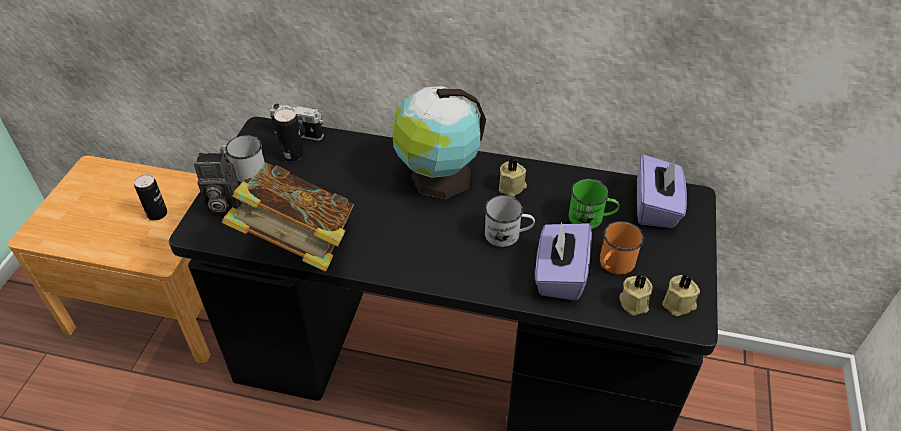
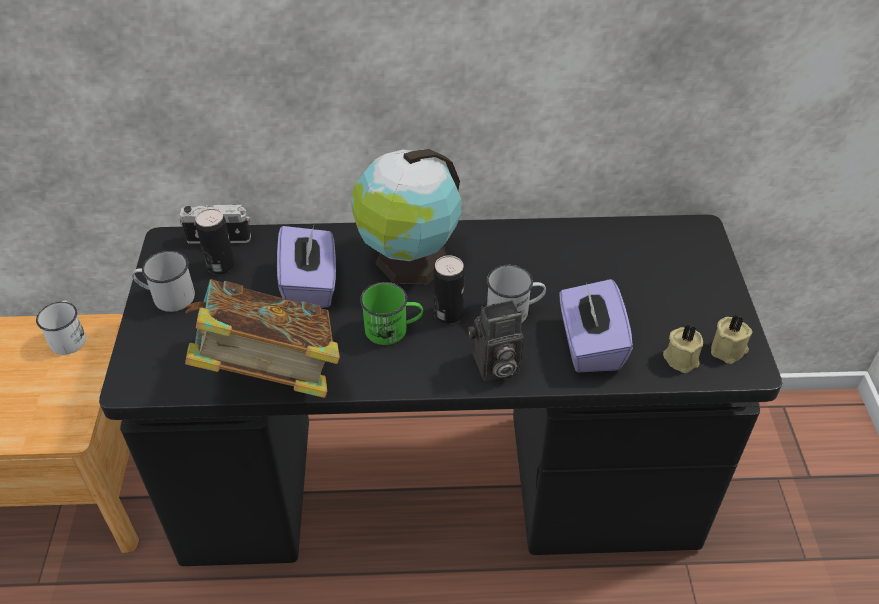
camera: 15 degrees left, 0 degrees up
(157, 214) = (42, 375): can -> can (448, 314)
(185, 189) = (69, 337): none -> white mug
(222, 204) = (153, 344): camera -> camera (494, 366)
(512, 187) = (499, 255): beige candle -> none
(591, 218) = (600, 274): green mug -> green mug (393, 329)
(613, 265) = (643, 321): orange mug -> none
(656, 207) = (665, 248): purple tissue box -> purple tissue box (310, 285)

